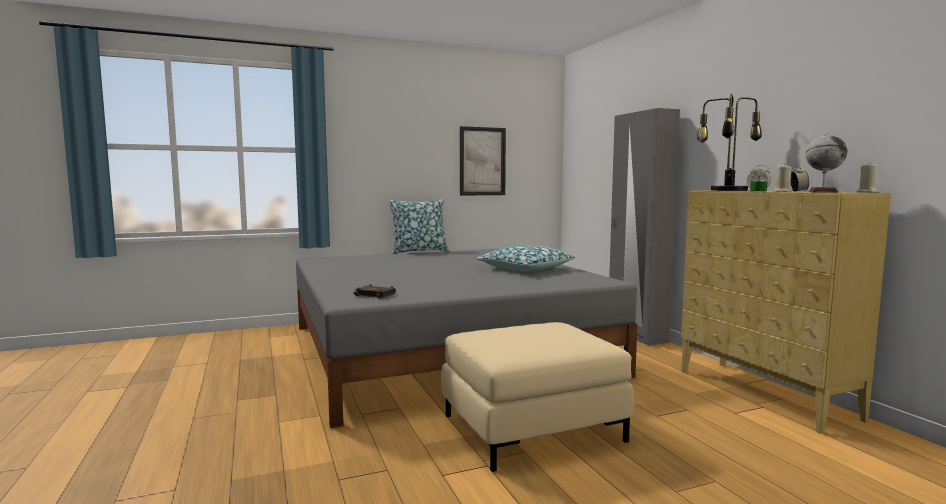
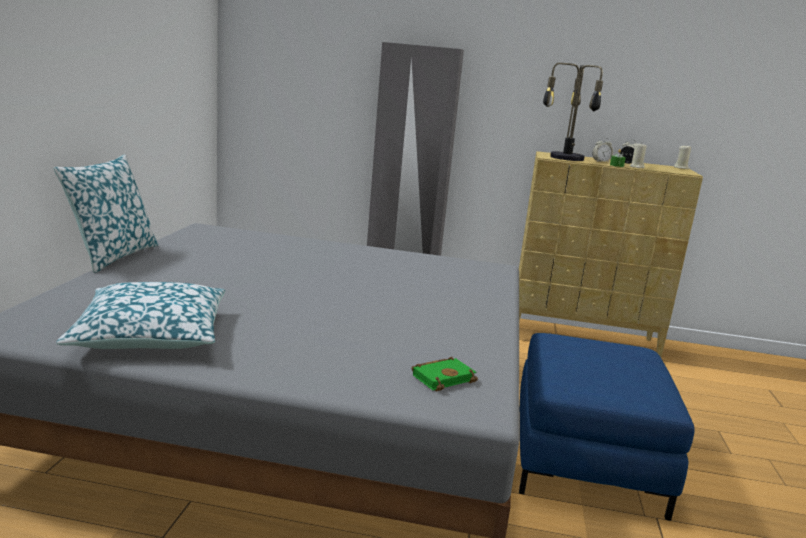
camera: 60 degrees left, 10 degrees up
(376, 295) = (443, 377): black book -> green book
(482, 161) = (150, 80): picture -> none
(525, 269) = (376, 265): pillow -> pillow (151, 334)
(532, 428) = (585, 458): beige ottoman -> blue ottoman
(822, 192) = (663, 168): globe -> none

